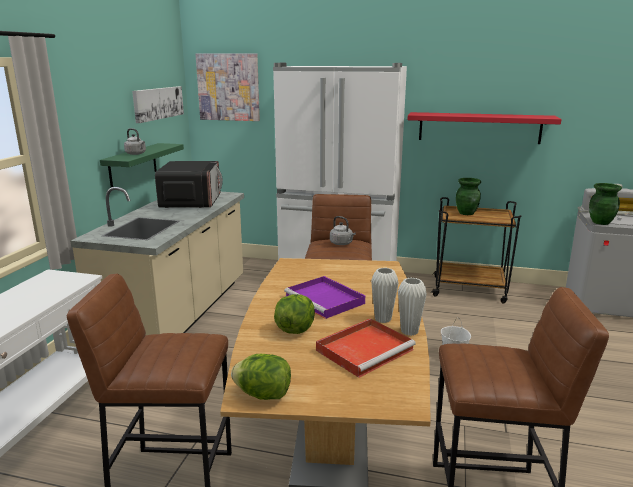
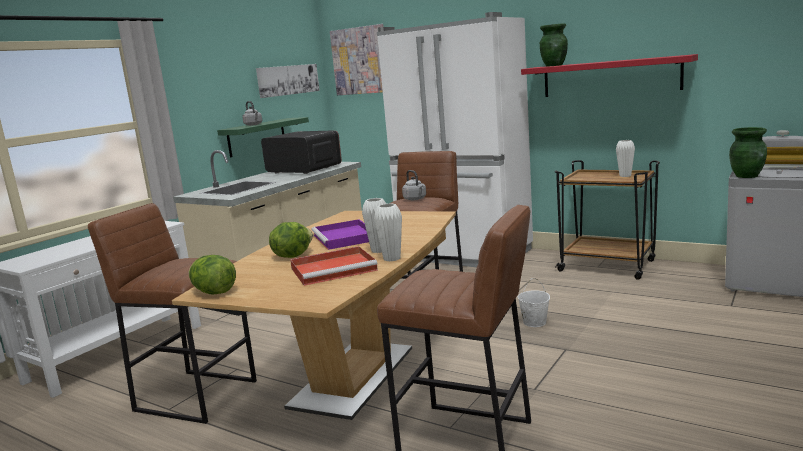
camera: 20 degrees right, 5 degrees down
(191, 202) = (303, 169): microwave -> microwave turned 75 degrees counterclockwise
(466, 213) = (596, 175): green vase -> green vase (554, 65)
(491, 214) = (625, 176): none -> white vase

